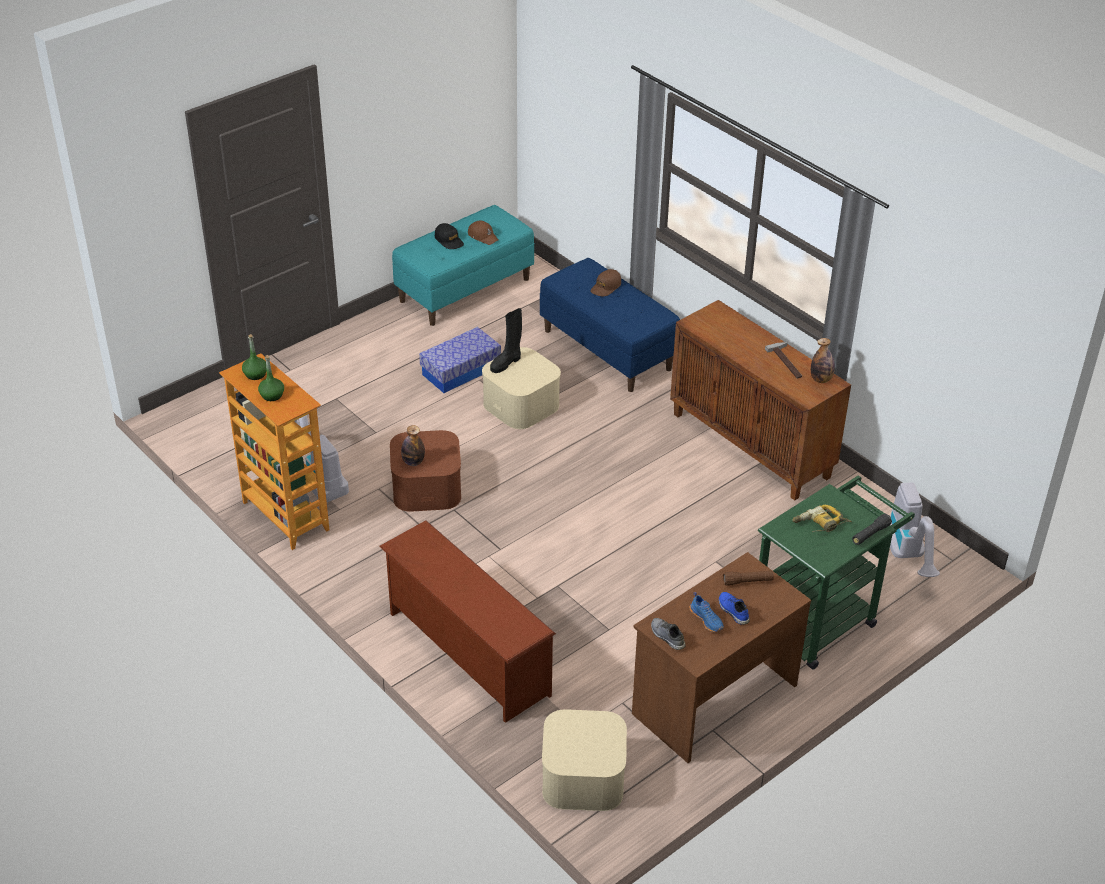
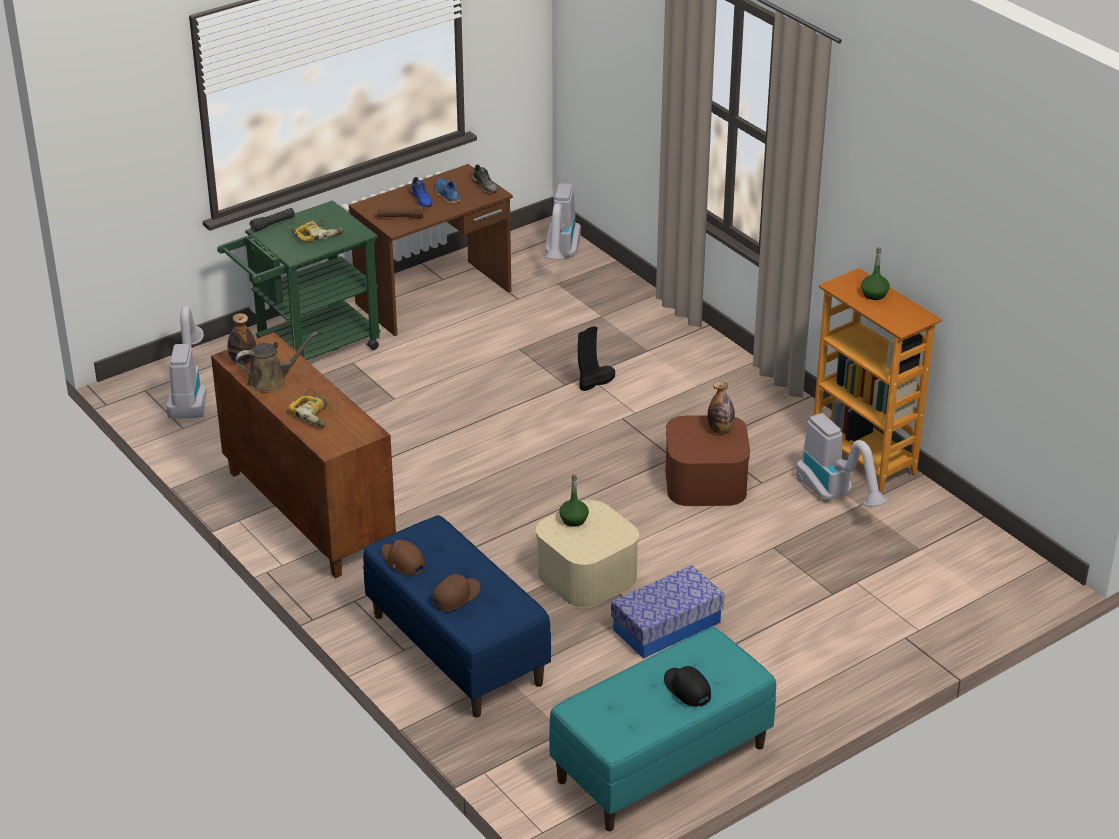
camera: 175 degrees left, 5 degrees down
(255, 374) = (899, 315): green bottle -> green bottle (573, 520)
(466, 653) = (659, 336): brown shoe rack -> none
(483, 236) = (632, 695): brown cap -> brown cap (402, 562)
(506, 363) = (606, 542): black boot -> black boot (596, 382)
(583, 777) = (561, 256): beige storage box -> vacuum cleaner
(740, 335) = (315, 414): none -> power drill
(788, 362) = (271, 381): hammer -> brown watering can

